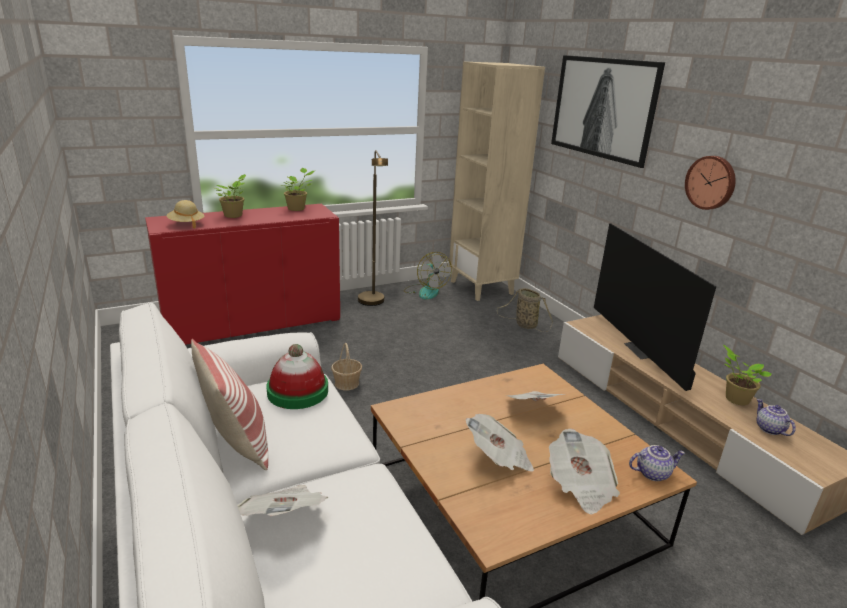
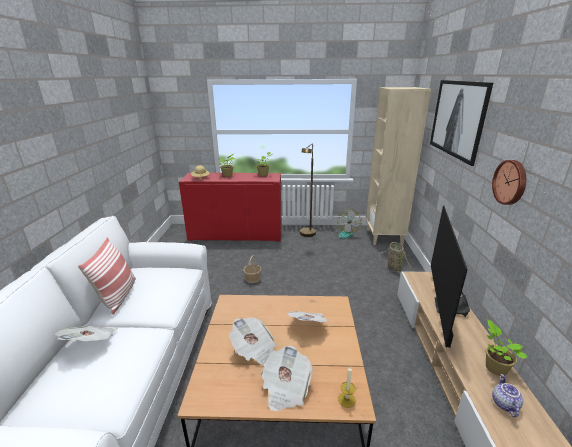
camera: 30 degrees right, 0 degrees up
(297, 391) = (172, 277): hat -> none
(652, 473) = (346, 399): teapot -> candle

